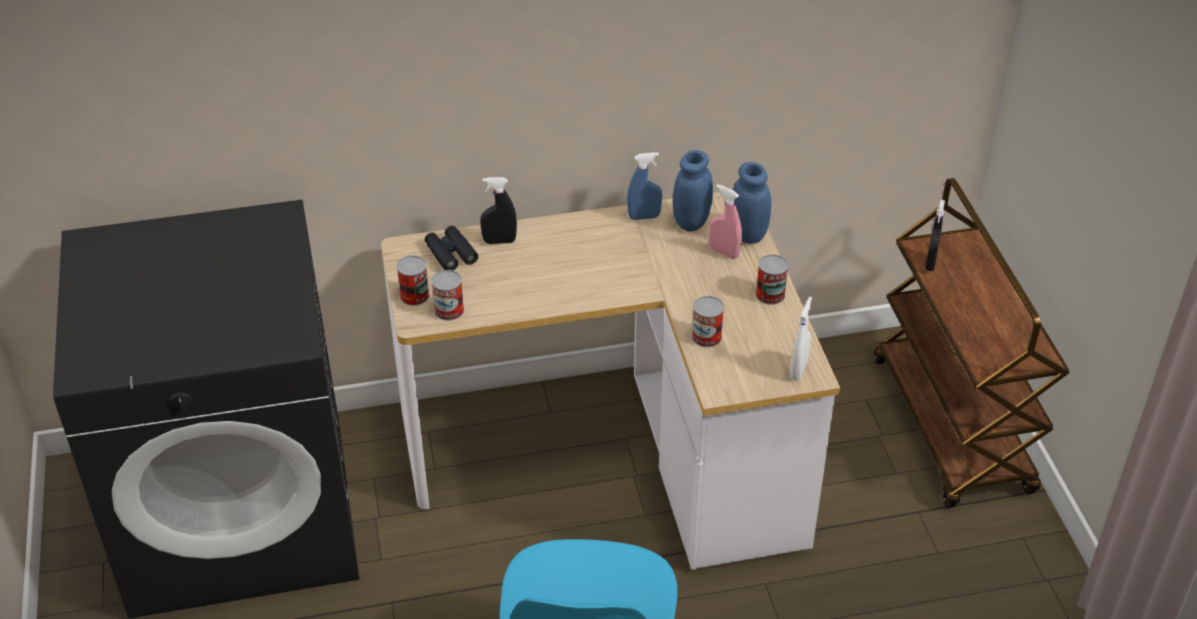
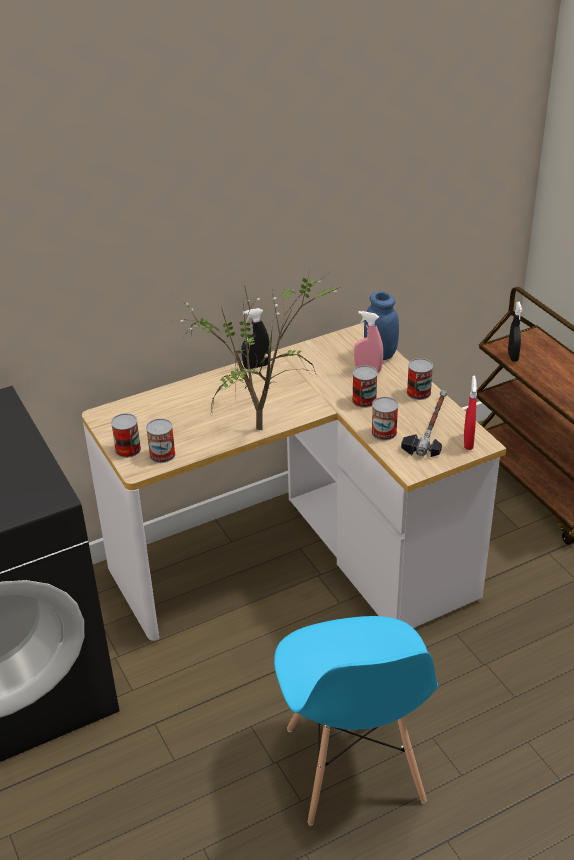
camera: 15 degrees left, 5 degrees down
(451, 253) = (145, 412): black binoculars -> none
(499, 241) = (182, 395): black spray bottle -> black spray bottle (256, 366)
(574, 299) = (264, 426): none -> potted plant
(644, 217) = (292, 356): blue spray bottle -> none
(691, 222) = (332, 353): blue jar -> none
(702, 291) = (364, 400): none -> can
(763, 341) = (430, 427): none -> hammer
(798, 370) = (468, 442): white spray bottle -> red spray bottle

